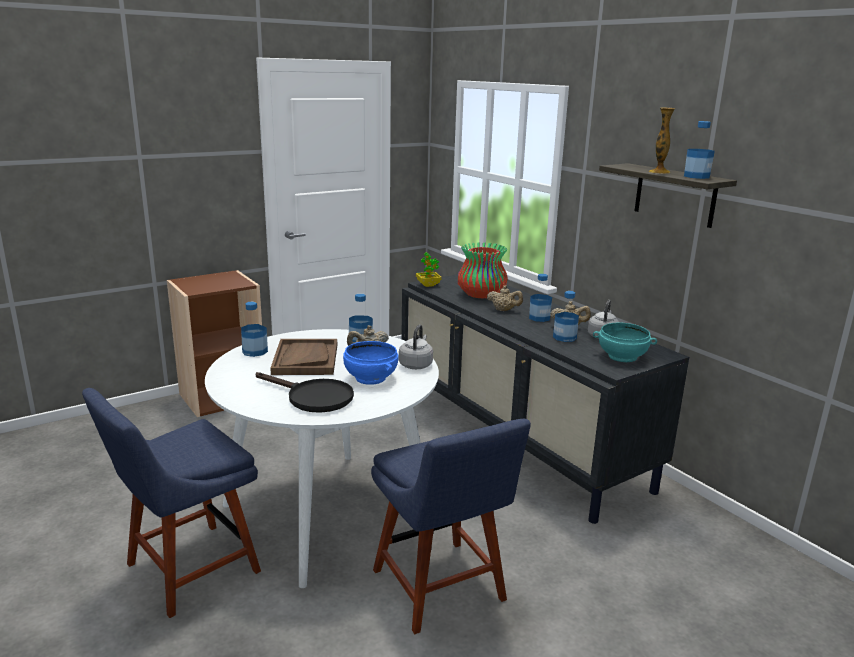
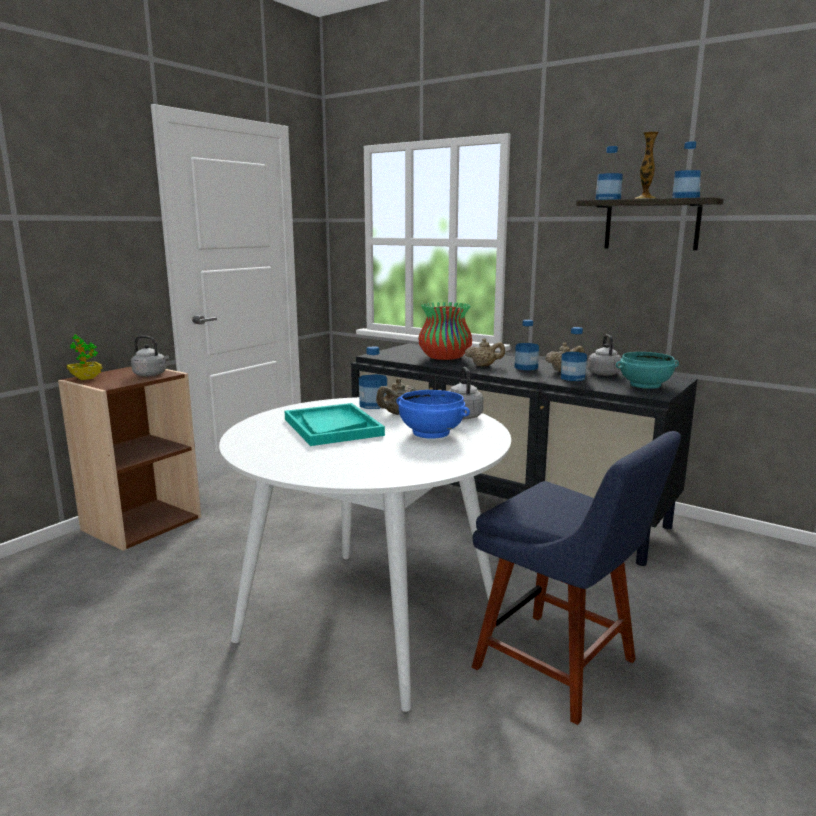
camera: 20 degrees left, 5 degrees down
(186, 571) = (239, 733): blue chair -> none
(232, 283) = (151, 375): none -> grey kettle
(255, 351) = (260, 428): bottle -> bottle (608, 199)
(305, 359) = (332, 427): brown tray -> turquoise tray
(313, 397) = (391, 458): black frying pan -> none
(428, 285) = (380, 356): potted plant -> potted plant (86, 378)

